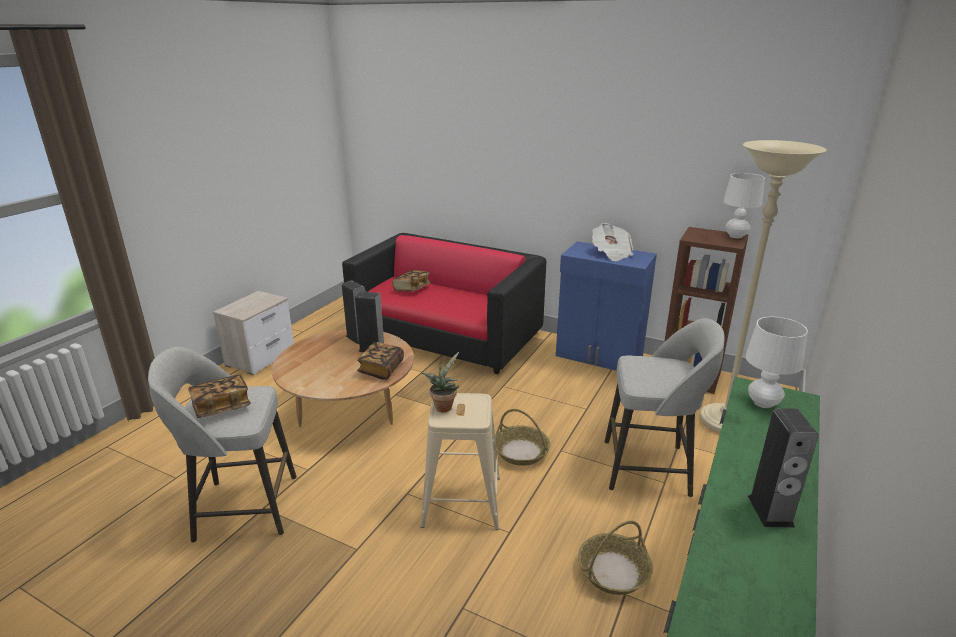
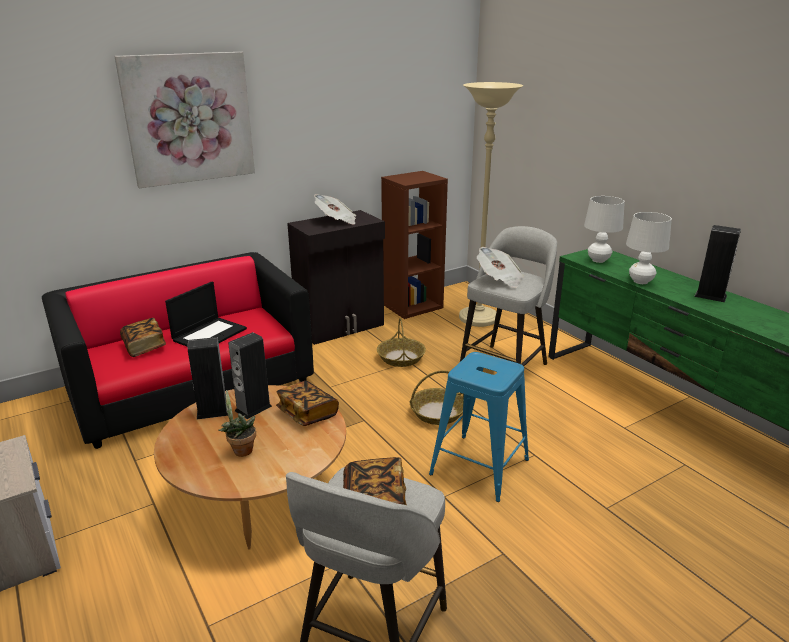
camera: 60 degrees left, 0 degrees up
(443, 406) = (475, 376): potted plant -> potted plant (241, 450)
(449, 299) = (209, 334): none -> laptop
(461, 501) = (479, 467): beige stool -> blue stool
(511, 132) = (189, 119): none -> picture
(599, 356) = (341, 327): blue cabinet -> black cabinet
(613, 571) = (601, 423): basket -> basket (400, 357)
(649, 366) = (499, 279): none -> newspaper
(735, 236) = (422, 173): white table lamp -> white table lamp (640, 281)

